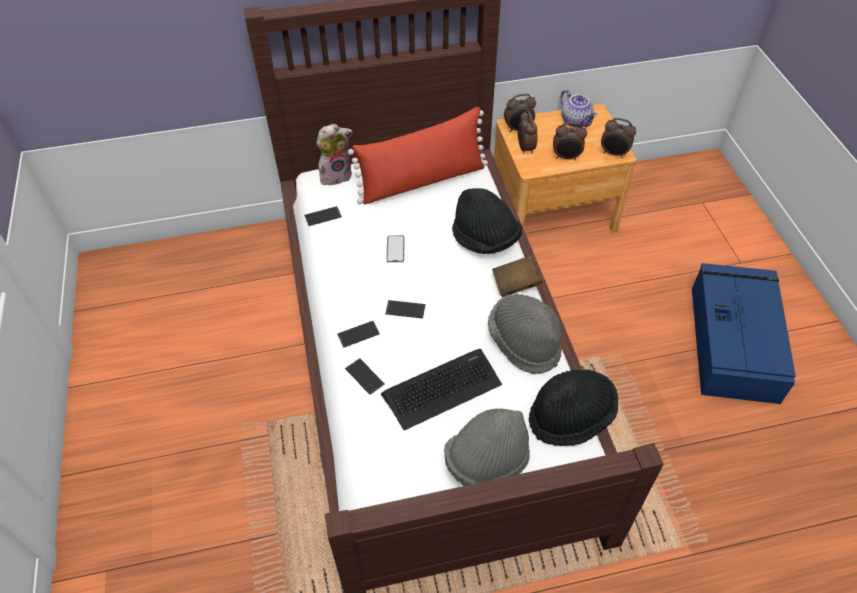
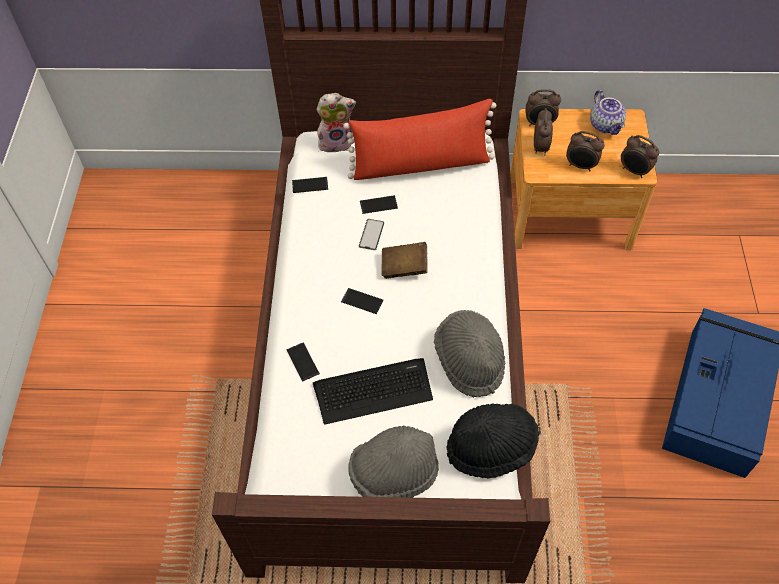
camera: 15 degrees right, 5 degrees up
(358, 334) = (309, 317): phone -> phone (378, 205)
(485, 239) = (465, 242): black hat -> none
(516, 283) = (482, 297): brown book -> brown book (404, 267)

